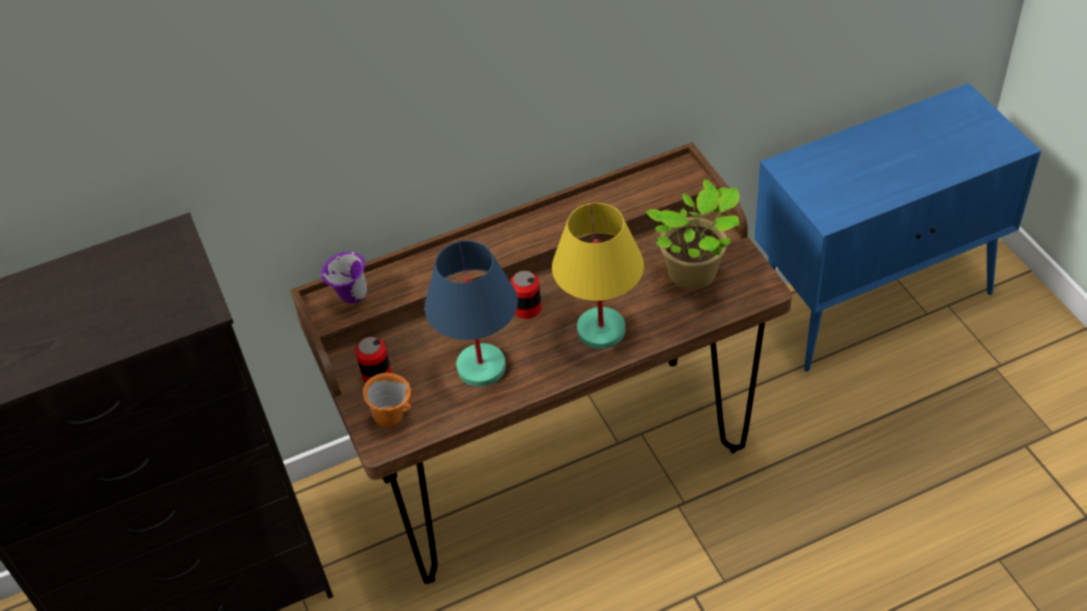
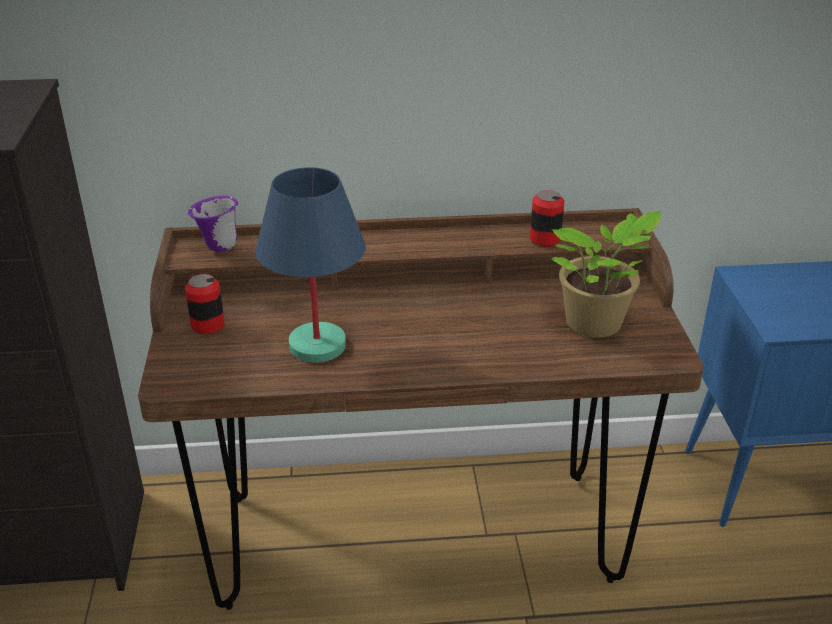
camera: 15 degrees right, 15 degrees down
(393, 418) = (197, 364): orange mug -> none
(527, 308) = (396, 310): can -> can (545, 239)
(600, 330) = (464, 346): yellow table lamp -> none

